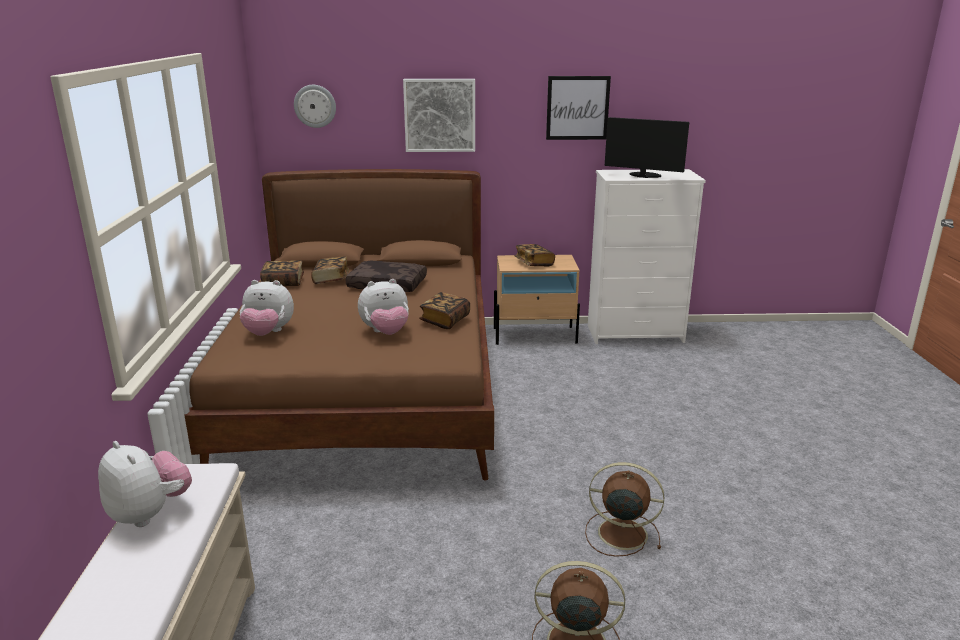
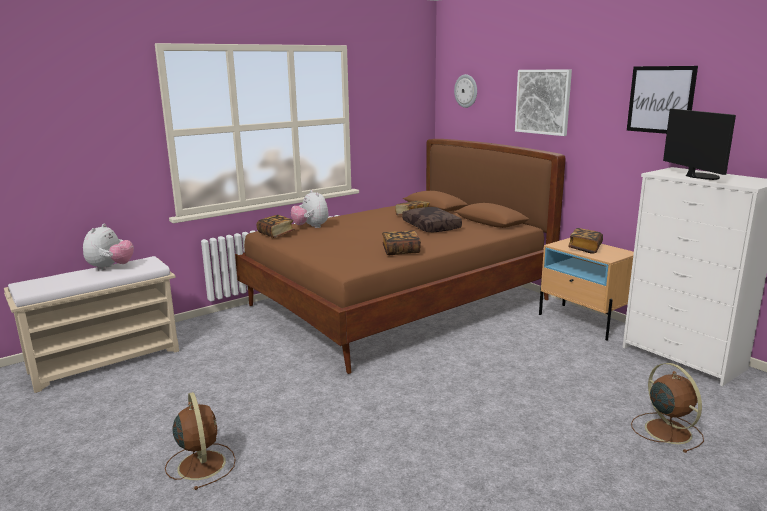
camera: 55 degrees right, 5 degrees down
(283, 282) = (386, 210): book -> book (276, 234)
(386, 332) = (357, 245): plush toy -> none
(620, 533) = (343, 446): brown fan -> brown fan (666, 430)

